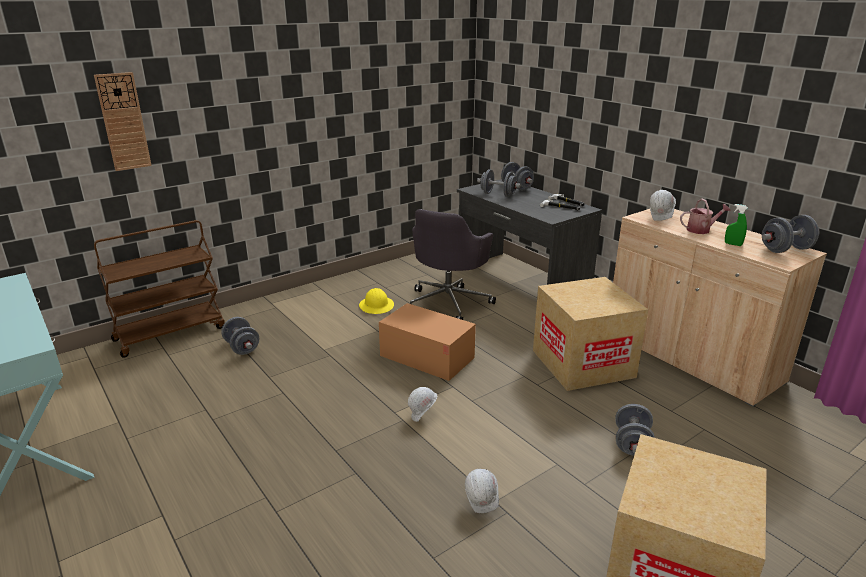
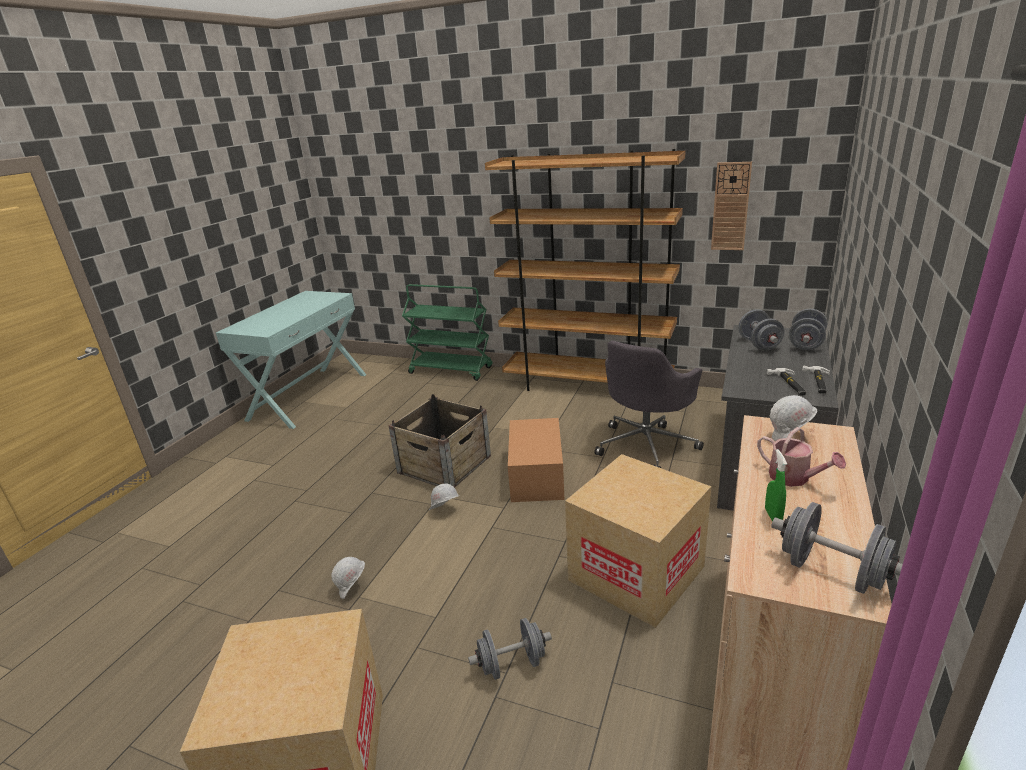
camera: 60 degrees right, 0 degrees up
(123, 122) = (442, 200): wall clock -> wall clock (730, 207)
(170, 333) = (451, 370): brown cart -> green cart
(242, 347) = (461, 399): grey dumbbell -> none
(331, 289) = (587, 386): none -> brown bookcase
(346, 393) = (444, 464): none -> crate
(376, 306) = (588, 416): yellow hard hat -> none
(449, 303) = (647, 445): grey office chair -> grey office chair turned 45 degrees counterclockwise

